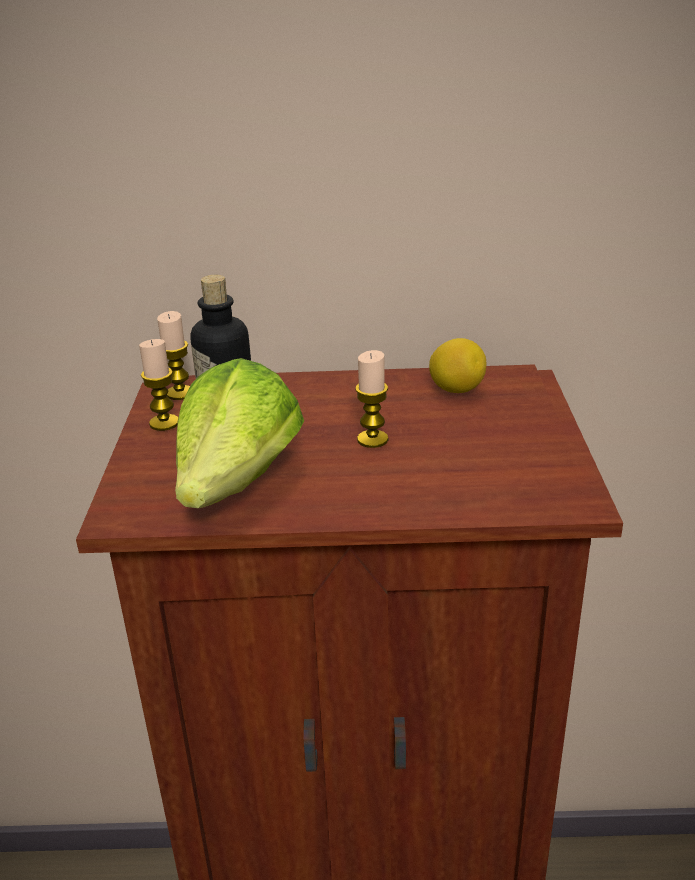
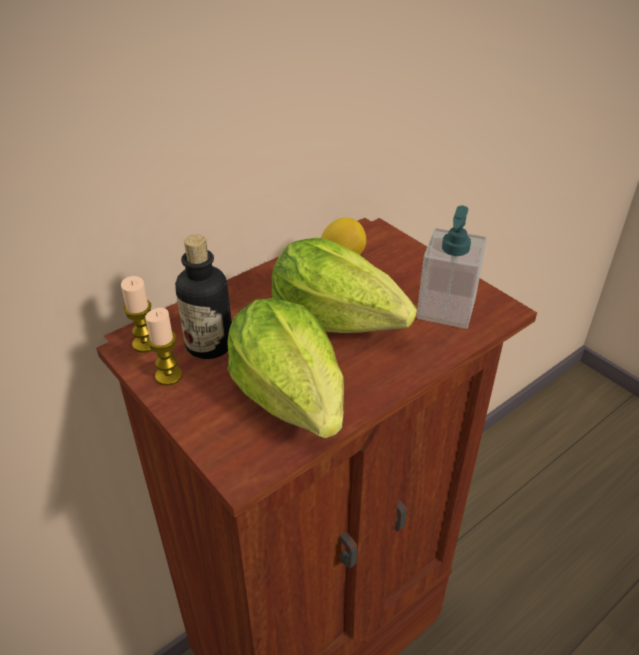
camera: 40 degrees left, 10 degrees up
(372, 439) = (338, 319): candle -> lettuce
(506, 475) = (446, 309): none -> soap dispenser

